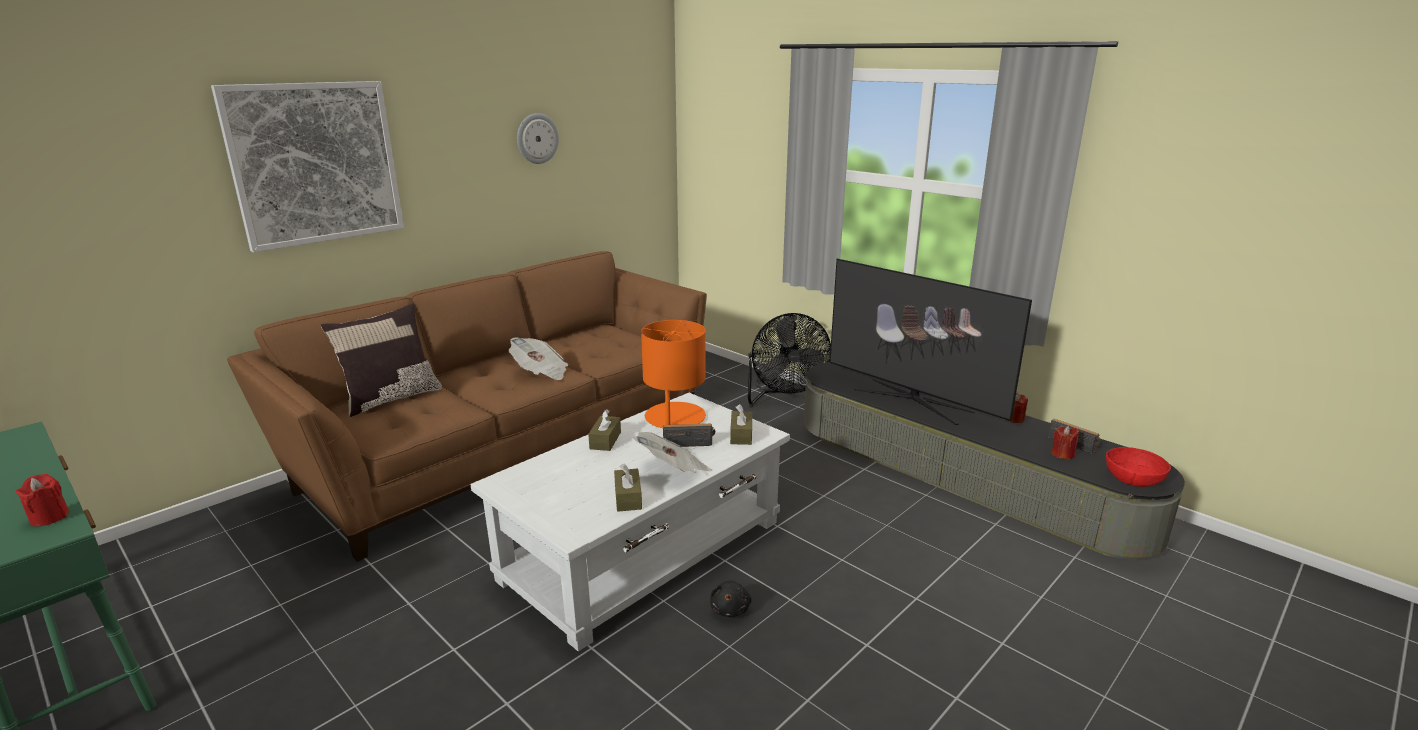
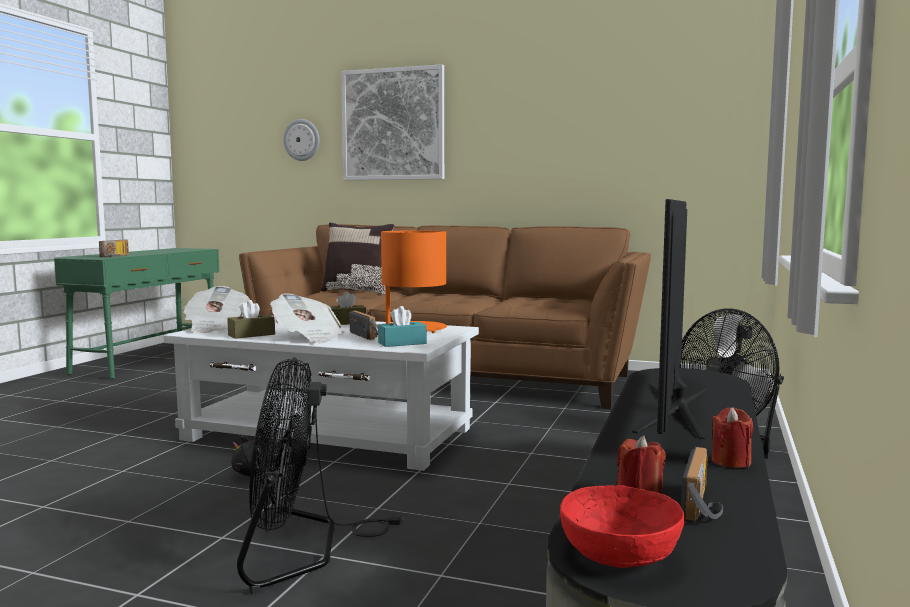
camera: 65 degrees right, 15 degrees down
(49, 517) = (116, 256): red candle -> radio
(537, 138) = (581, 113): wall clock -> wall clock (302, 140)
(540, 373) = (447, 300): newspaper -> newspaper (215, 327)
(741, 435) = (402, 343): brown tissue box -> turquoise tissue box
(894, 604) = (304, 543): none -> black fan

